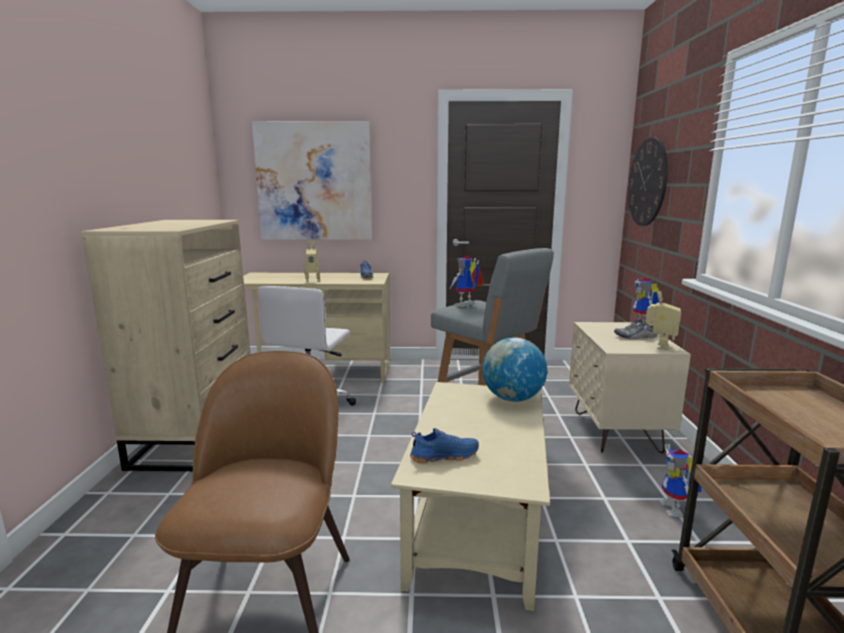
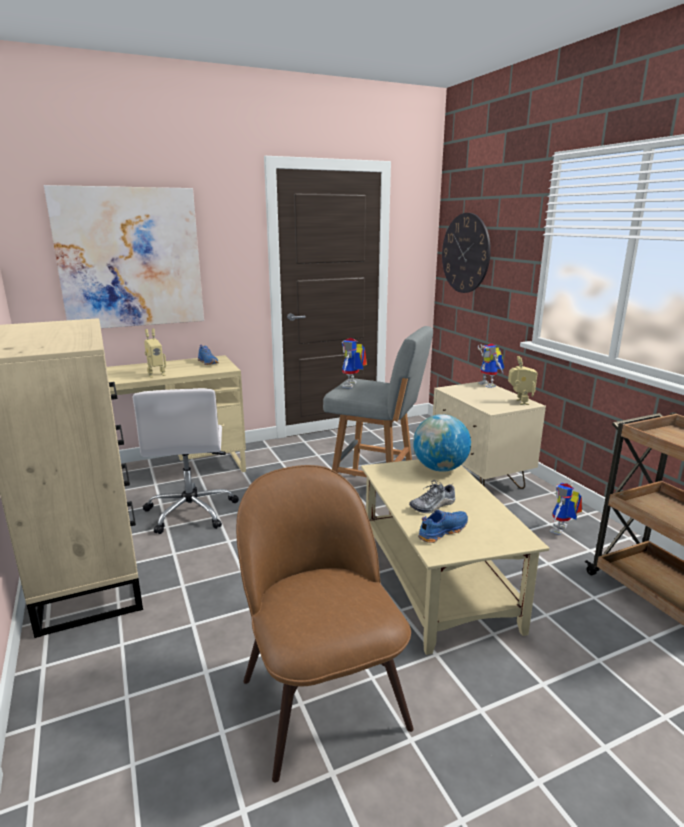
camera: 25 degrees left, 5 degrees up
(635, 337) = (494, 396): shoe -> shoe (433, 506)
(676, 510) = (561, 531): toy robot -> toy robot turned 60 degrees clockwise

